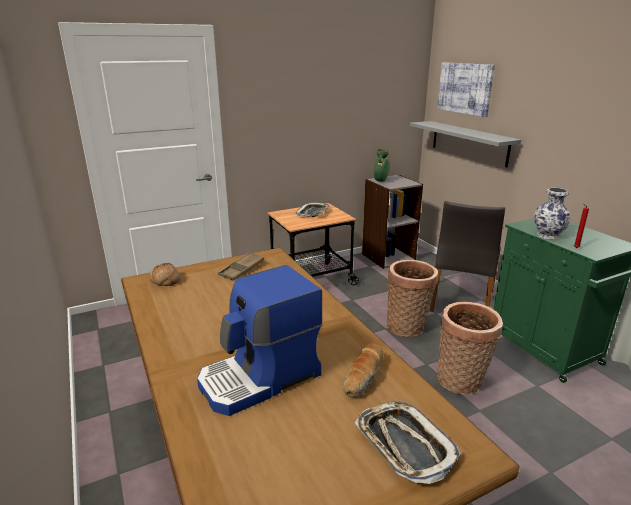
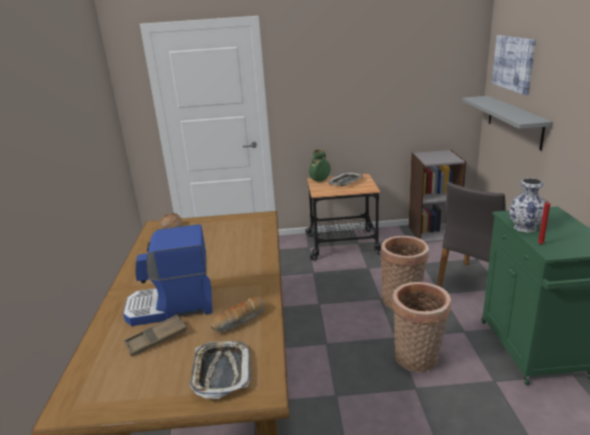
camera: 25 degrees right, 0 degrees up
(242, 269) = (230, 225): brown tray -> brown tray (156, 339)
(380, 181) = (424, 155): green vase -> green vase (320, 180)

